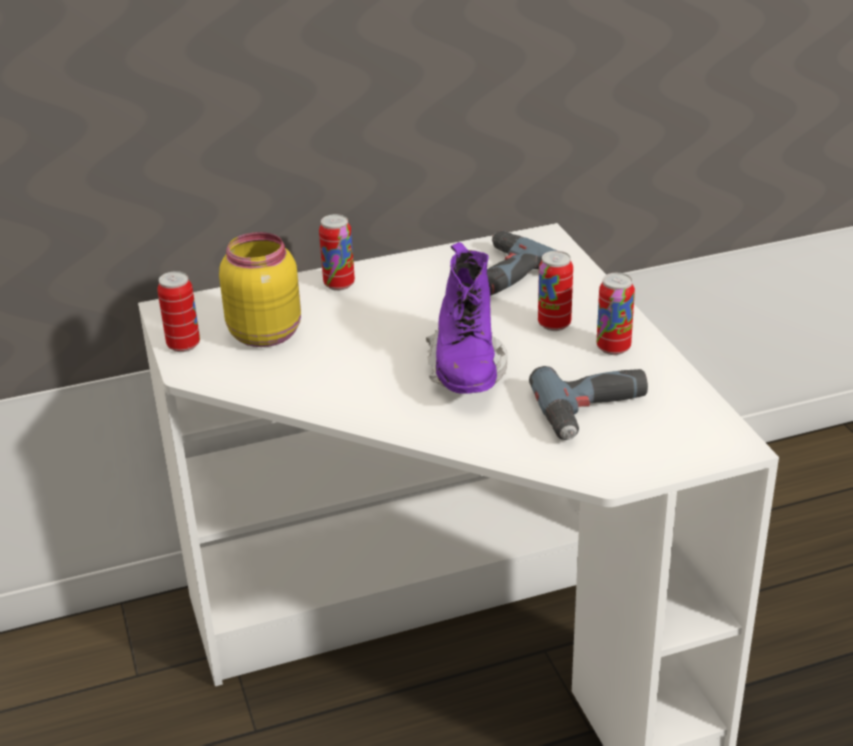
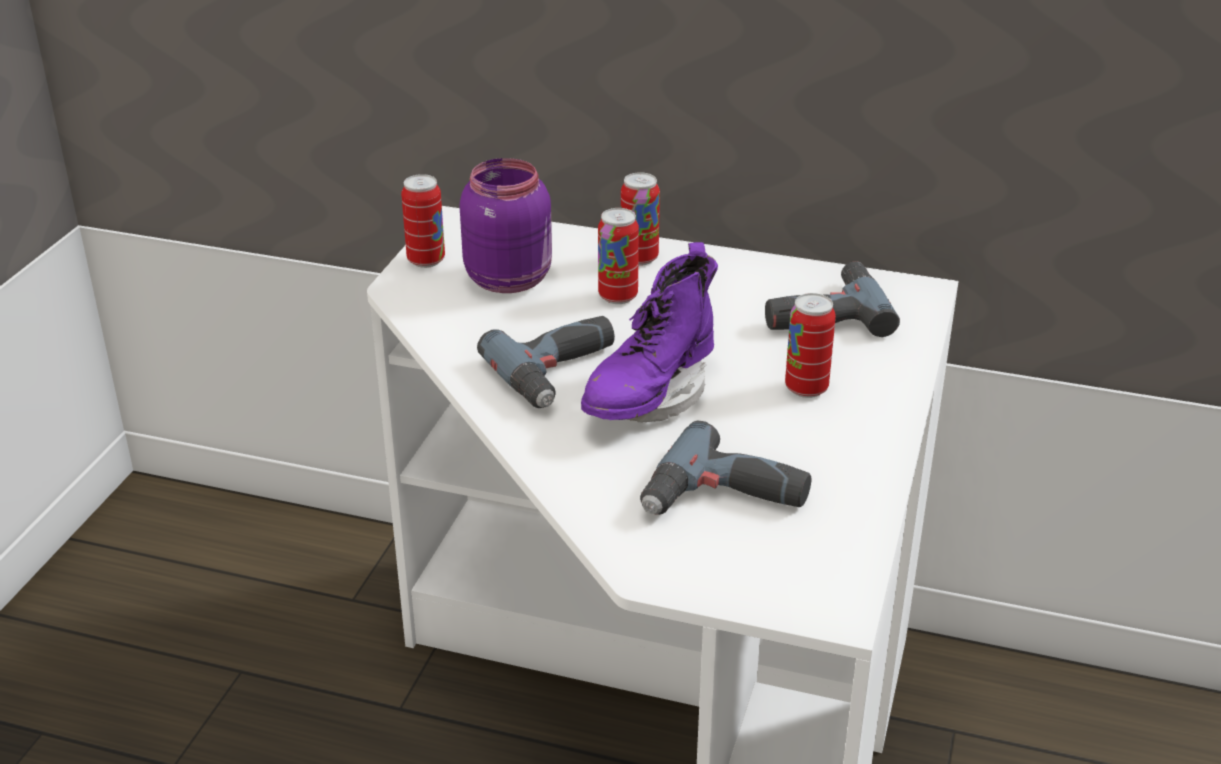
camera: 35 degrees right, 0 degrees up
(266, 333) = (510, 278): yellow jar -> purple jar
(388, 380) = (562, 373): none -> power drill
(613, 348) = (838, 441): can -> can (618, 296)

